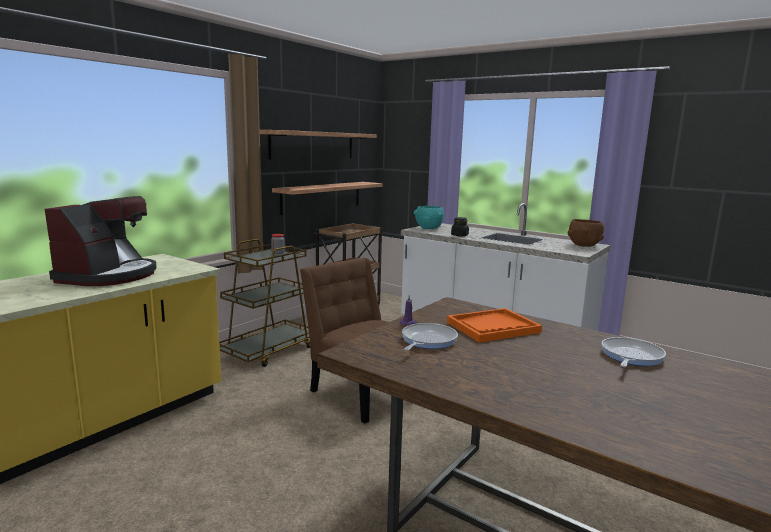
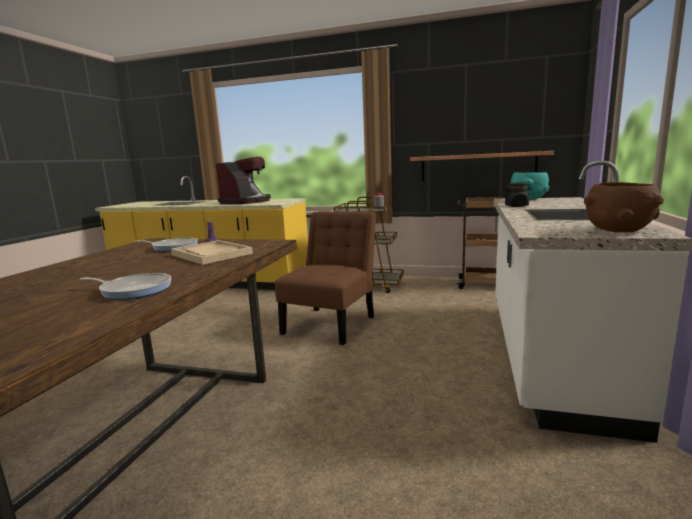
camera: 70 degrees right, 0 degrees up
(109, 276) = (246, 202): coffee machine -> coffee machine turned 60 degrees counterclockwise
(313, 145) = (466, 115): shelf -> none
(493, 327) = (211, 254): orange tray -> beige tray

